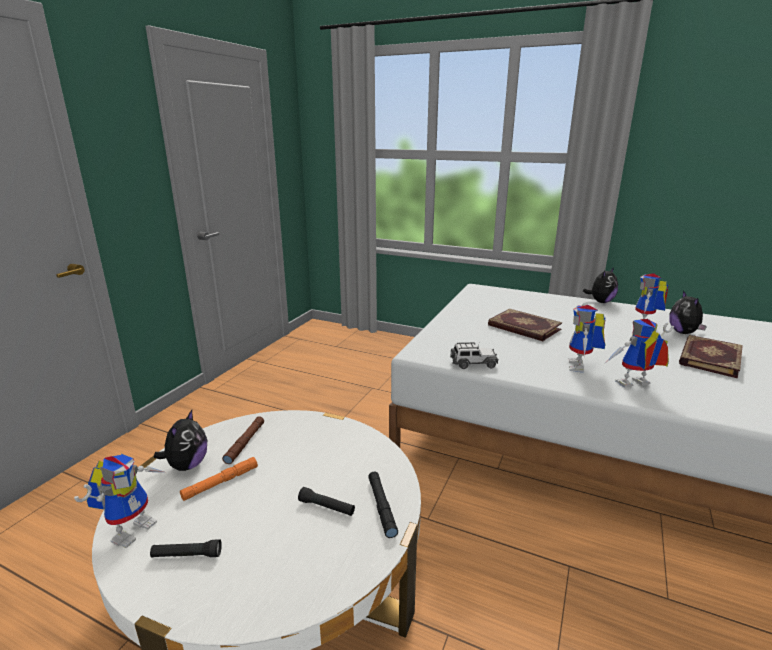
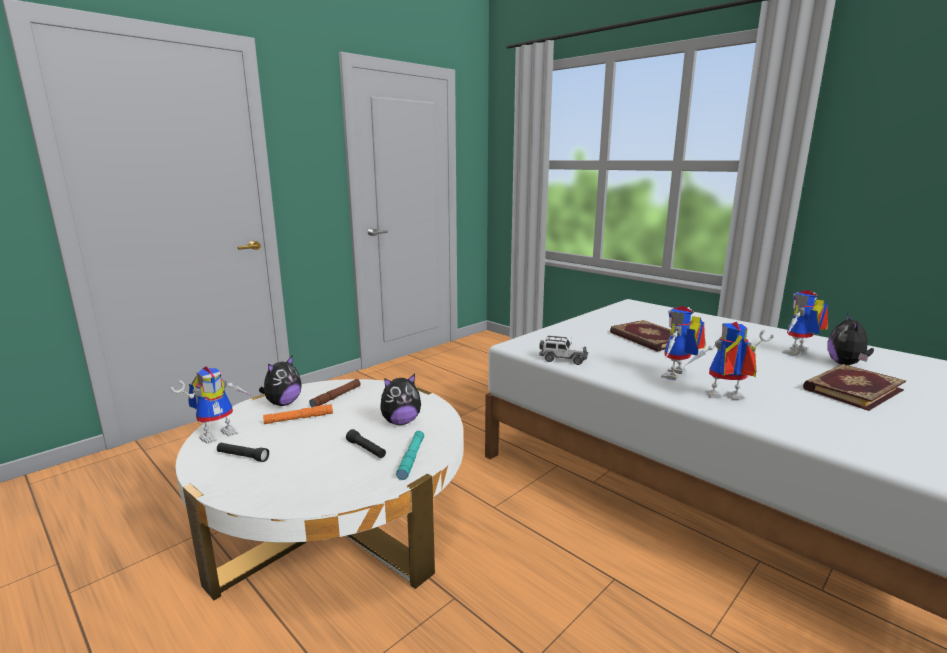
camera: 20 degrees right, 5 degrees down
(382, 507) = (411, 458): black flashlight -> turquoise flashlight
(600, 302) = (767, 327): plush toy -> plush toy (401, 422)

